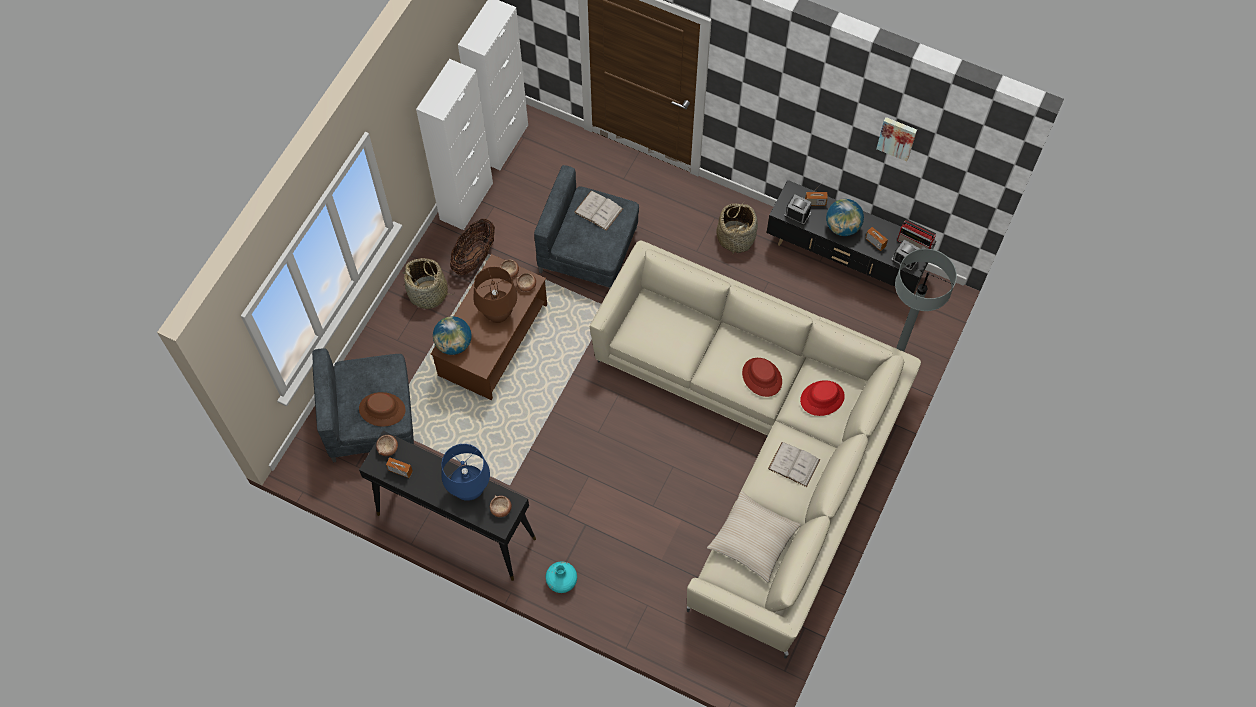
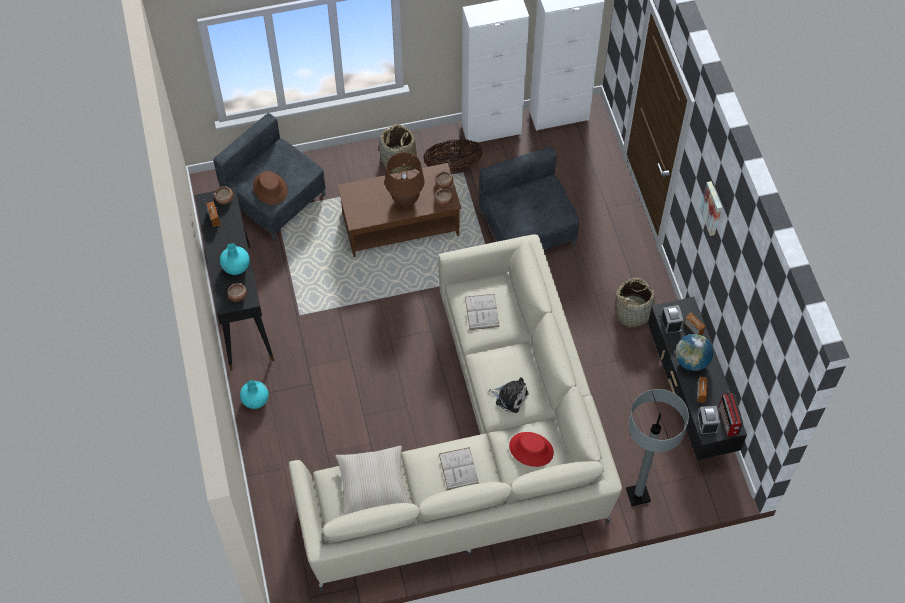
camera: 50 degrees right, 5 degrees down
(454, 344) = (357, 192): globe -> none
(469, 489) = (236, 267): blue table lamp -> turquoise vase
(598, 210) = (547, 200): white book -> white book (482, 311)
(761, 377) = (510, 397): red hat -> plush toy
(897, 137) = (750, 306): picture -> picture (713, 208)

